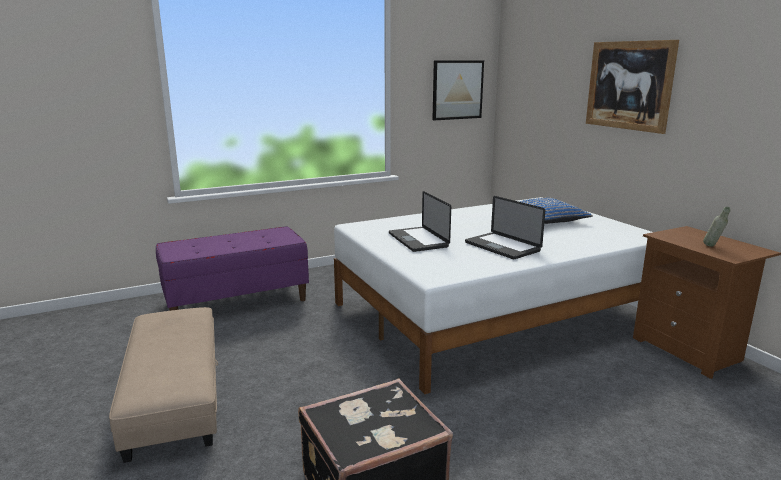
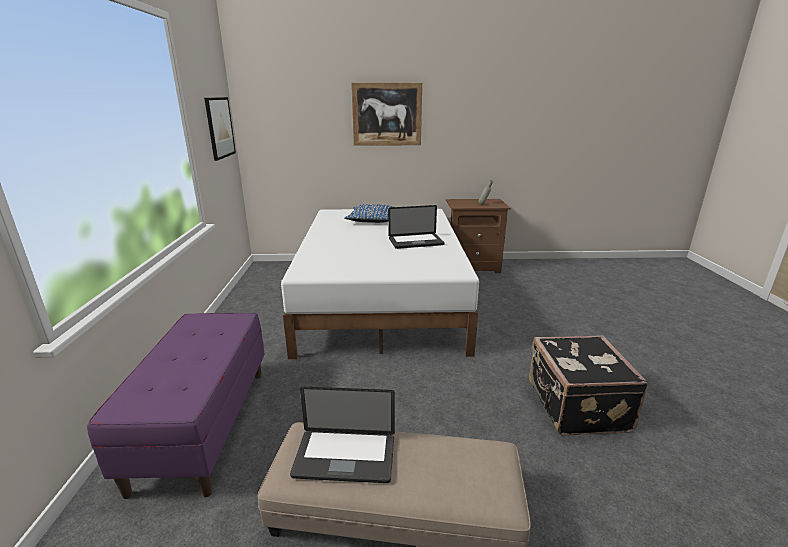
camera: 65 degrees left, 5 degrees up
(418, 240) = (372, 260): laptop -> laptop (345, 457)

